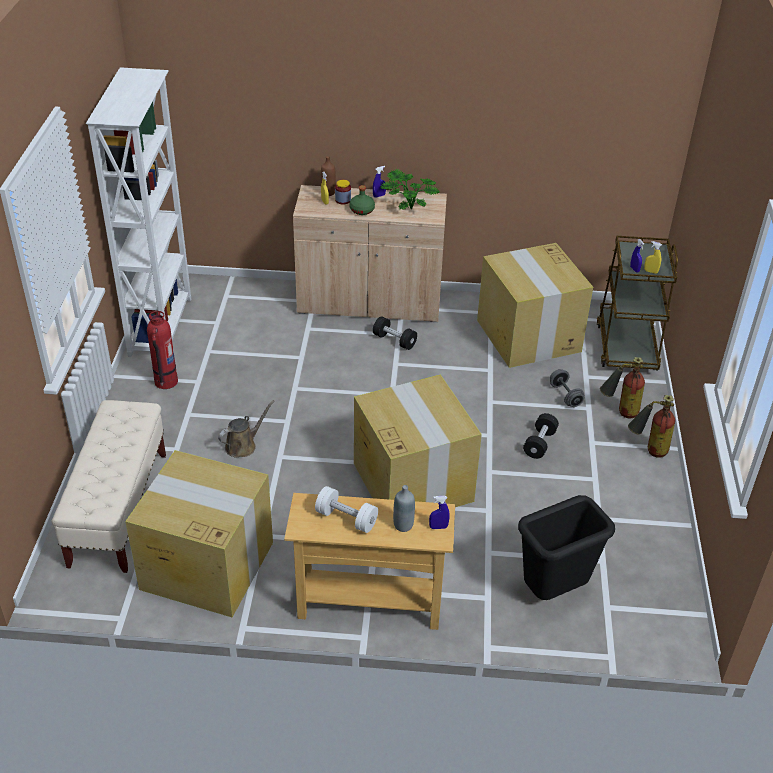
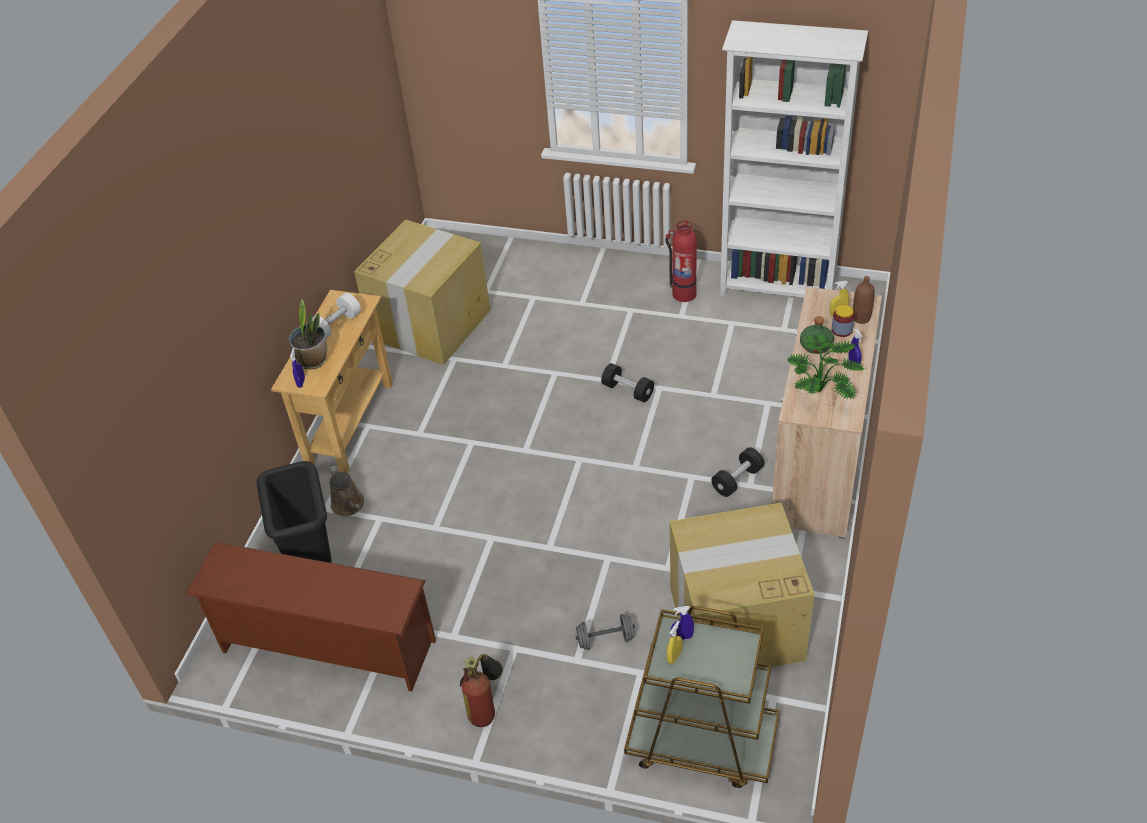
camera: 105 degrees right, 5 degrees up
(119, 509) = (513, 272): beige bench -> none
(243, 445) = (576, 347): brown watering can -> brown watering can (349, 505)
(403, 525) = (313, 360): grey bottle -> potted plant
(412, 481) = (494, 470): cardboard box -> none
(539, 443) = (524, 593): black dumbbell -> black dumbbell (627, 390)
(619, 412) = (563, 694): fire extinguisher -> none
(638, 559) = (325, 647): none -> brown shoe rack

